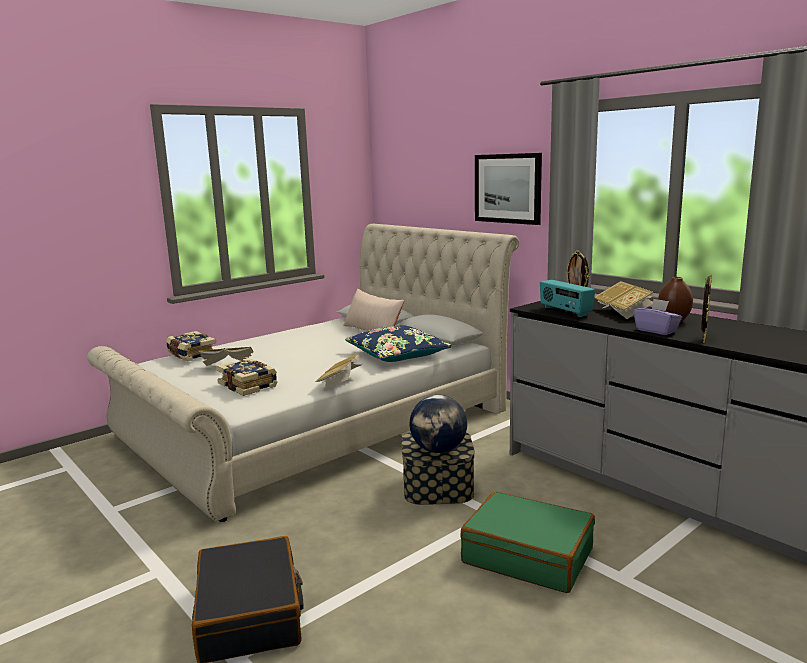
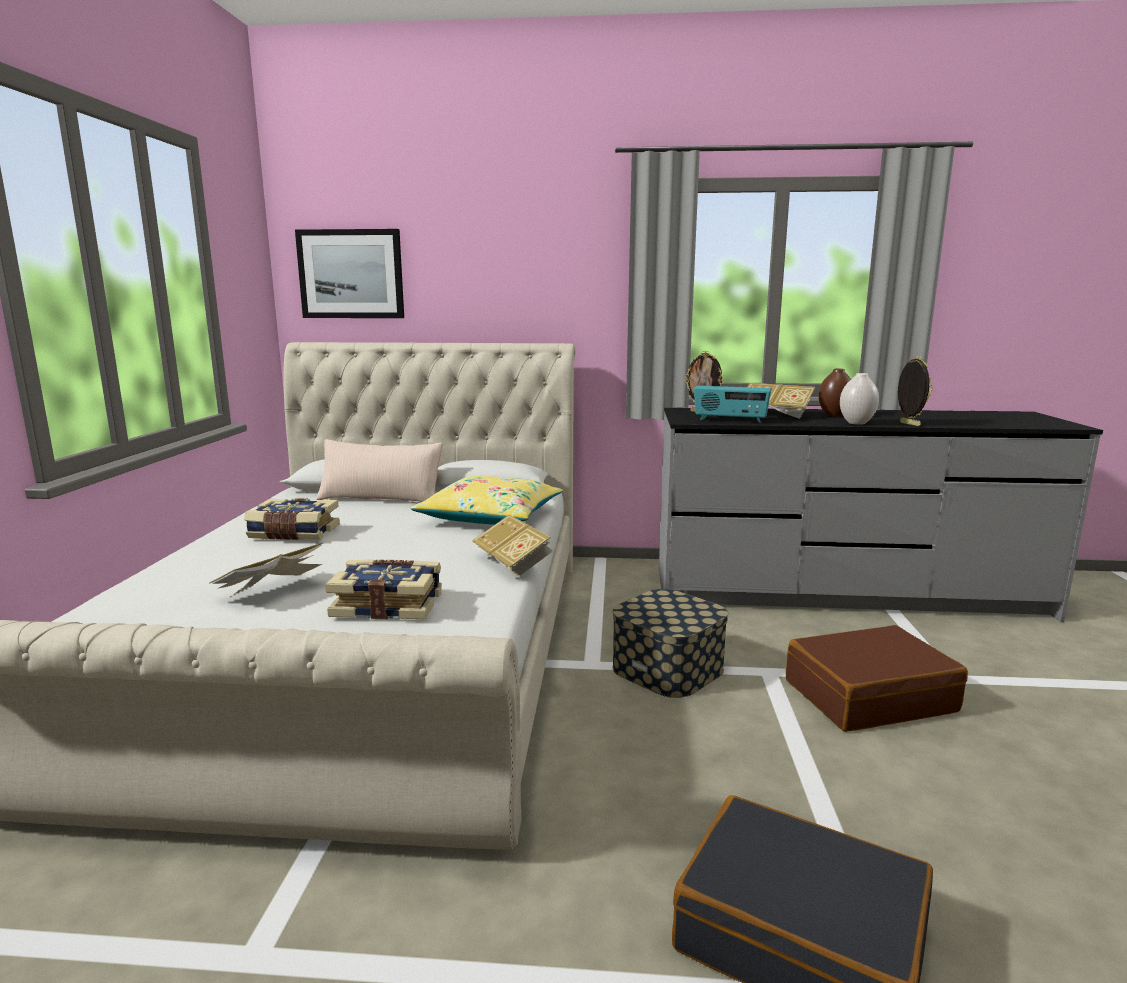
camera: 45 degrees left, 0 degrees up
(191, 355) = (146, 591): book -> book (293, 533)
(397, 354) = (491, 516): blue pillow -> yellow pillow
(438, 450) = (687, 616): globe -> none
(507, 188) = (547, 285): picture -> picture (351, 274)
(528, 555) = (868, 695): green suitcase -> brown suitcase
(656, 330) = (856, 423): purple tissue box -> white vase

